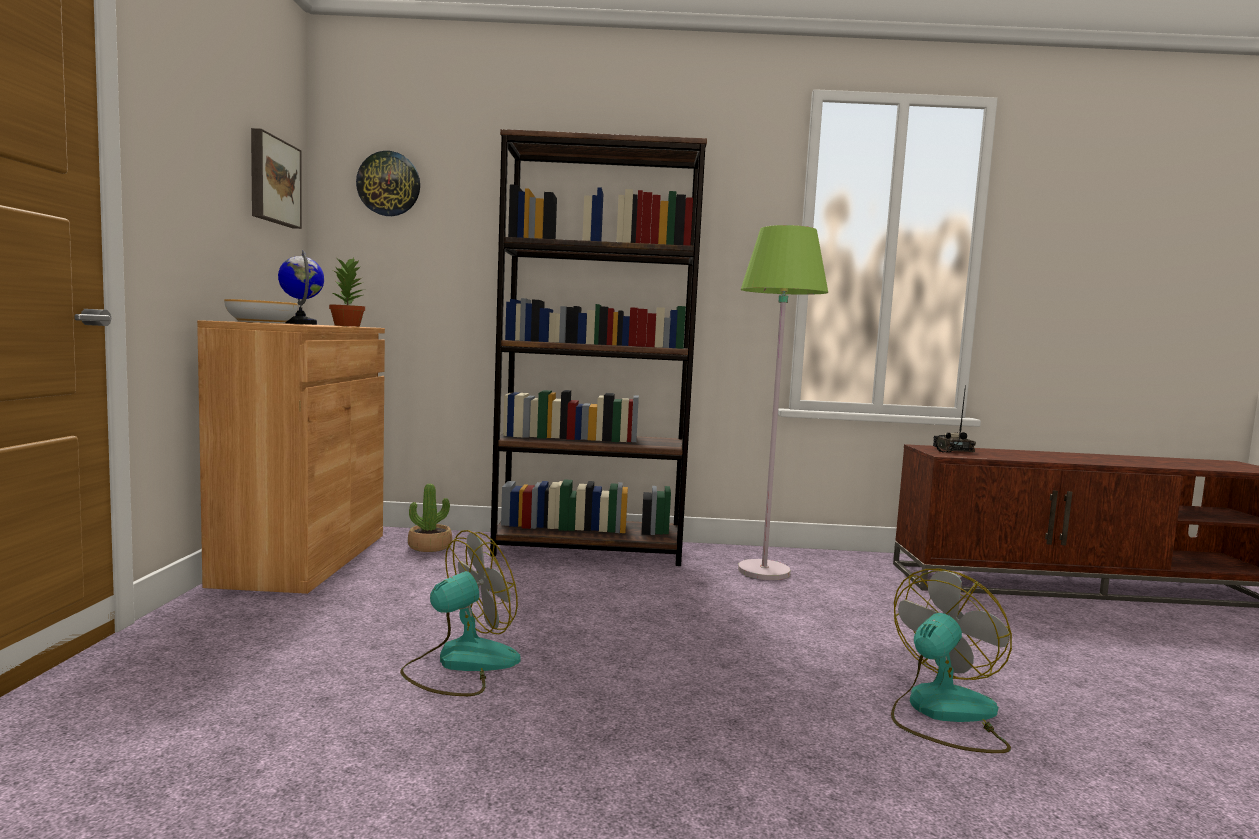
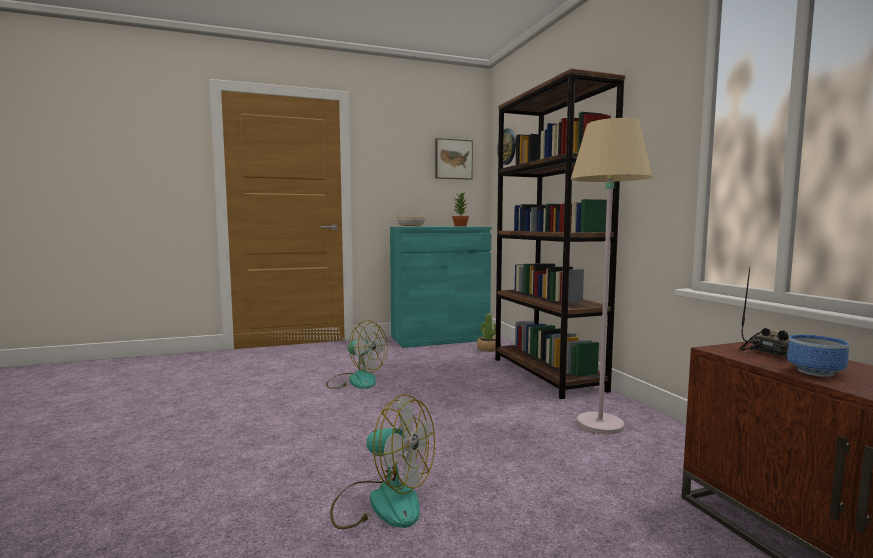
camera: 70 degrees right, 0 degrees up
(301, 324) = (440, 226): globe -> none
(303, 558) = (439, 338): brown cabinet -> turquoise cabinet
(764, 571) = (600, 424): green floor lamp -> beige floor lamp
(1005, 456) = (816, 372): none -> bowl

